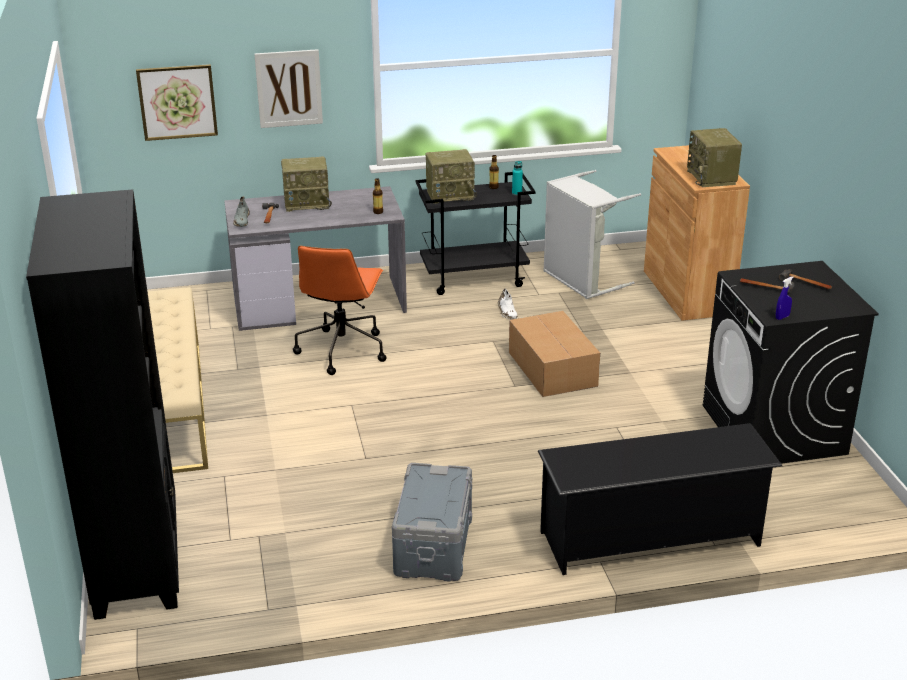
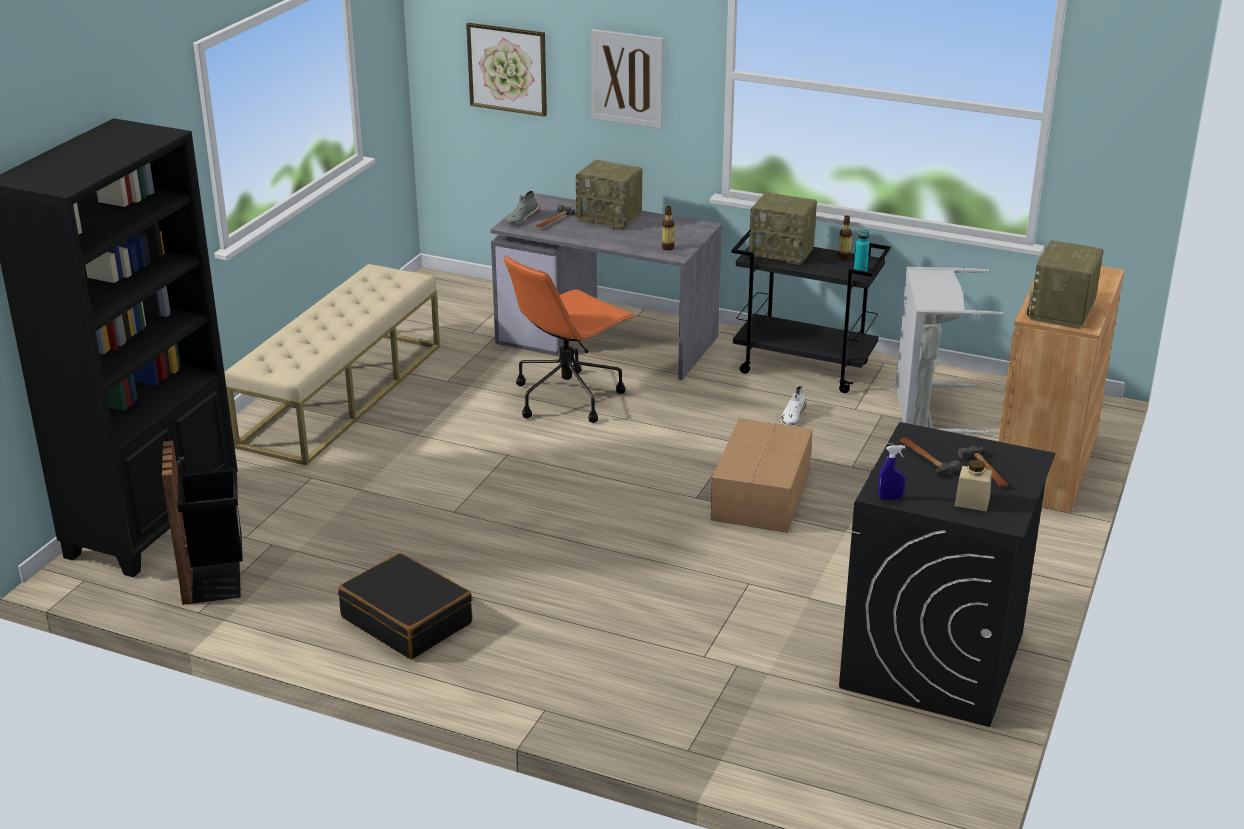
camera: 35 degrees right, 0 degrees up
(250, 581) = (215, 581): none -> black trash can
(432, 545) = (407, 620): grey storage box -> black suitcase
(651, 539) = (627, 712): black shoe rack -> none
(825, 303) = (972, 502): none -> beige jar

